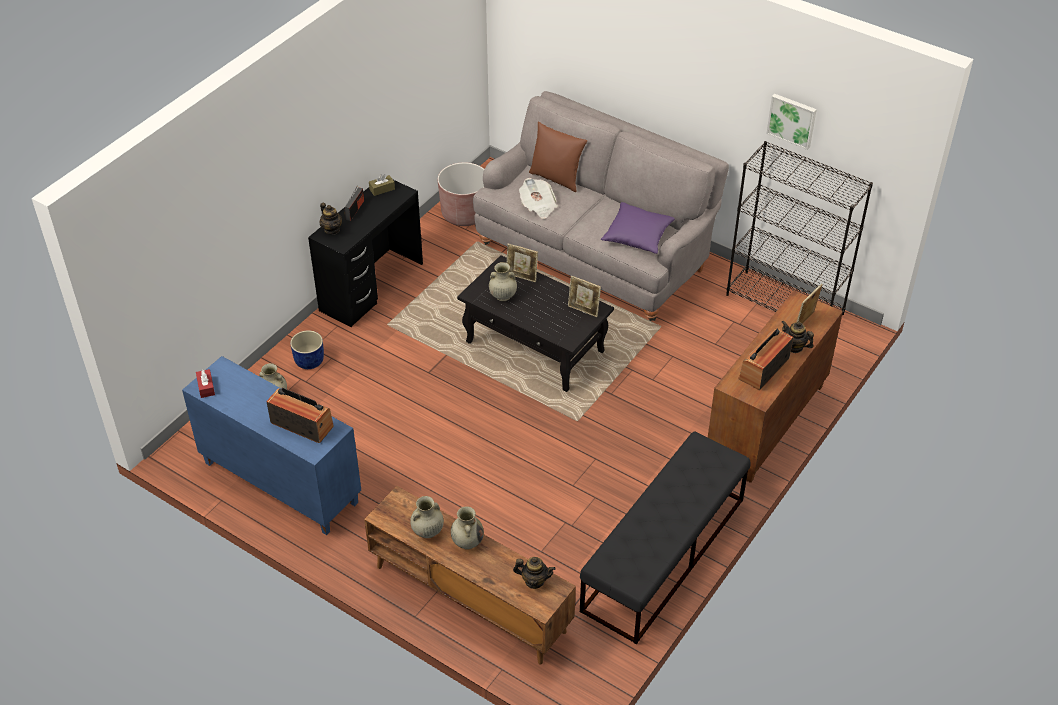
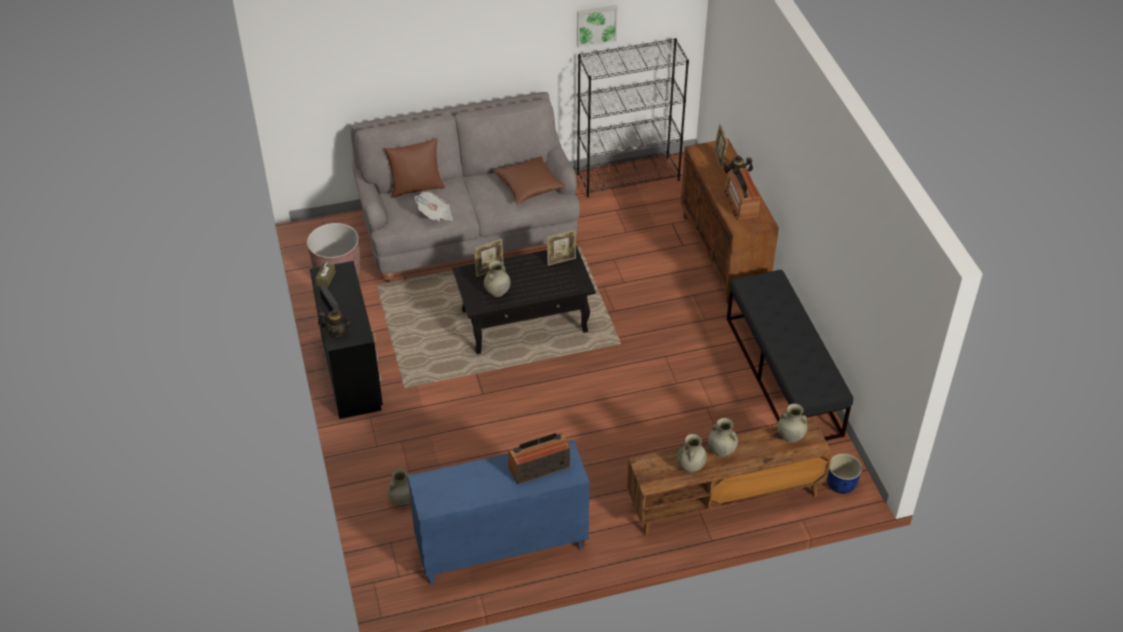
camera: 50 degrees left, 0 degrees up
(206, 387) = (433, 503): red tissue box -> none
(309, 361) = (389, 456): blue planter -> blue planter (841, 484)
(534, 581) = (790, 436): teapot -> beige vase
(638, 236) = (529, 186): purple pillow -> brown pillow

